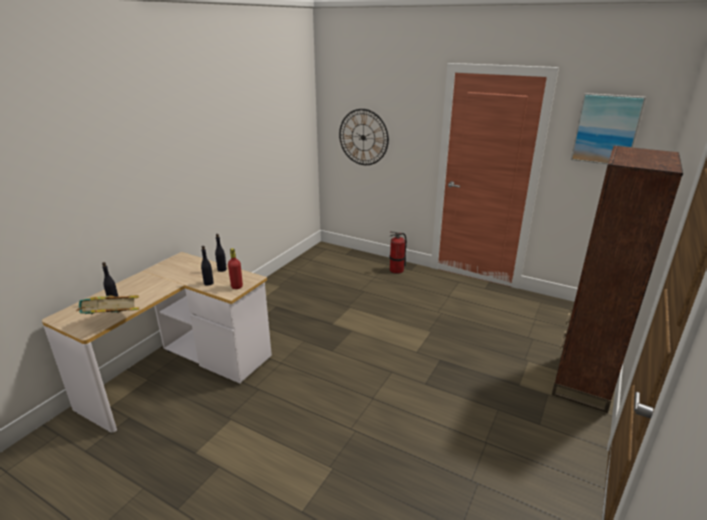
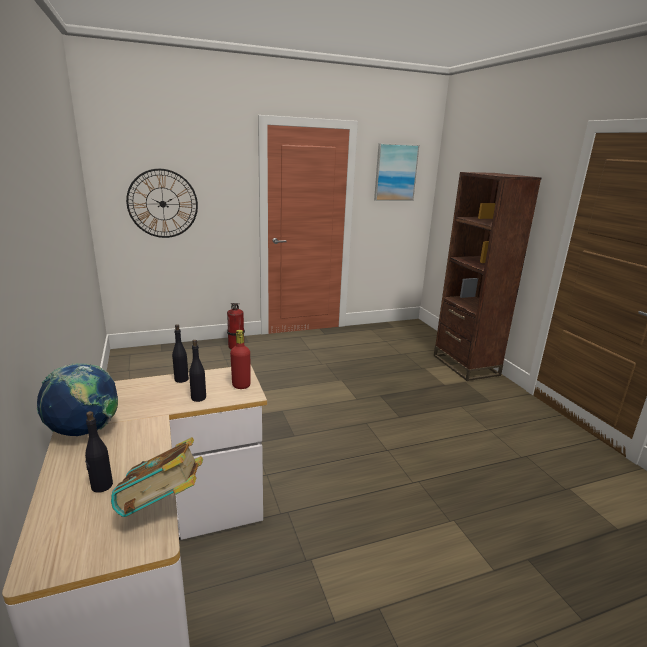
camera: 50 degrees left, 5 degrees down
(149, 276) = (85, 431): none -> globe

